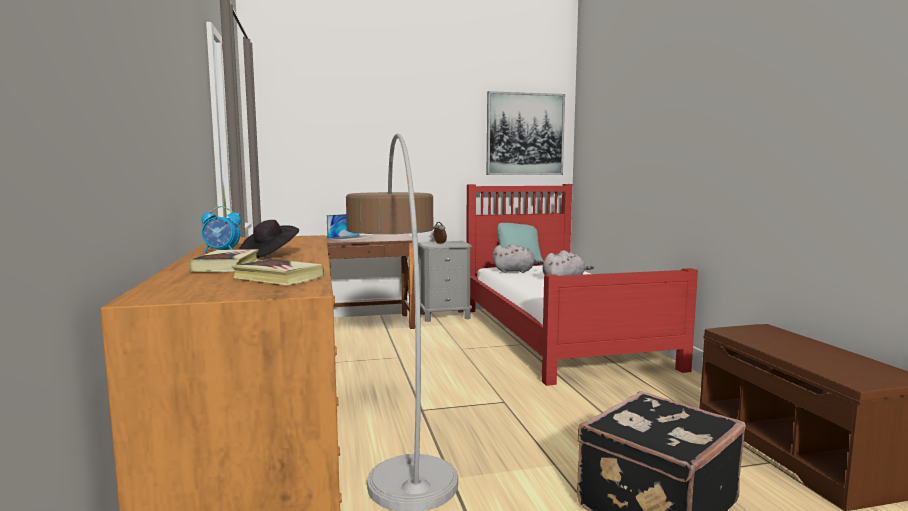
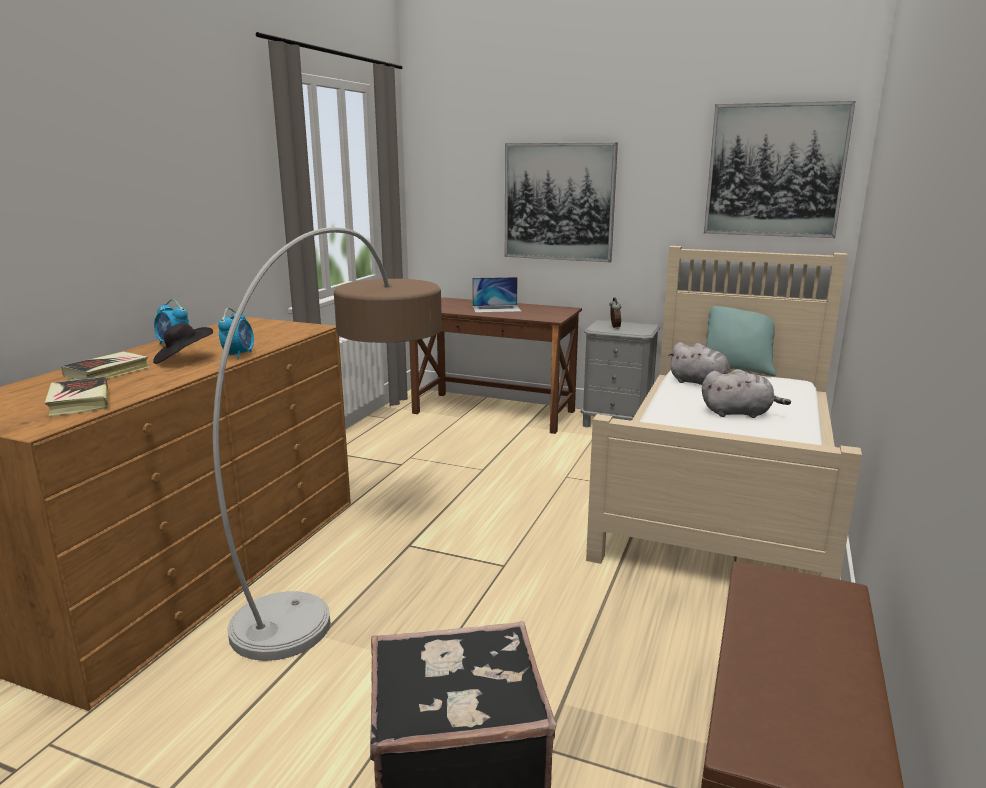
camera: 35 degrees right, 10 degrees up
(311, 250) = (239, 355): none -> alarm clock
(383, 156) = (559, 202): none -> picture
(557, 335) = (722, 489): red bed -> beige bed

